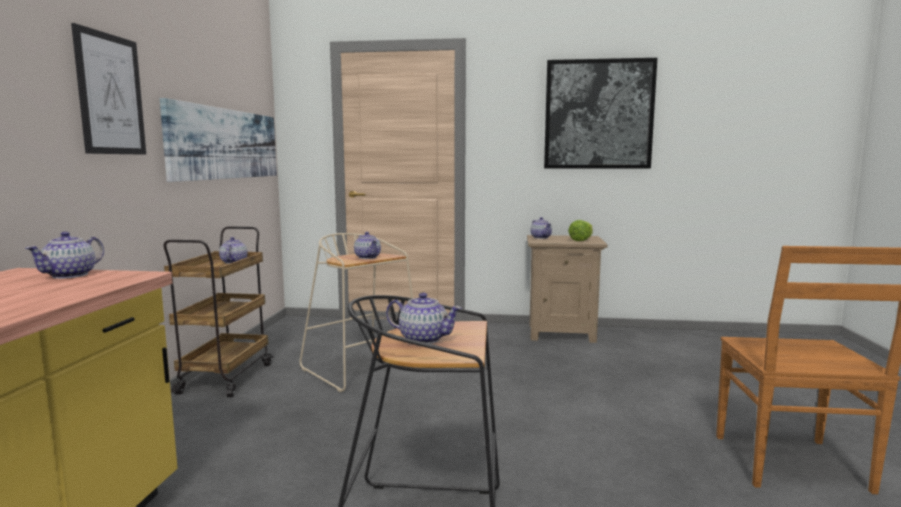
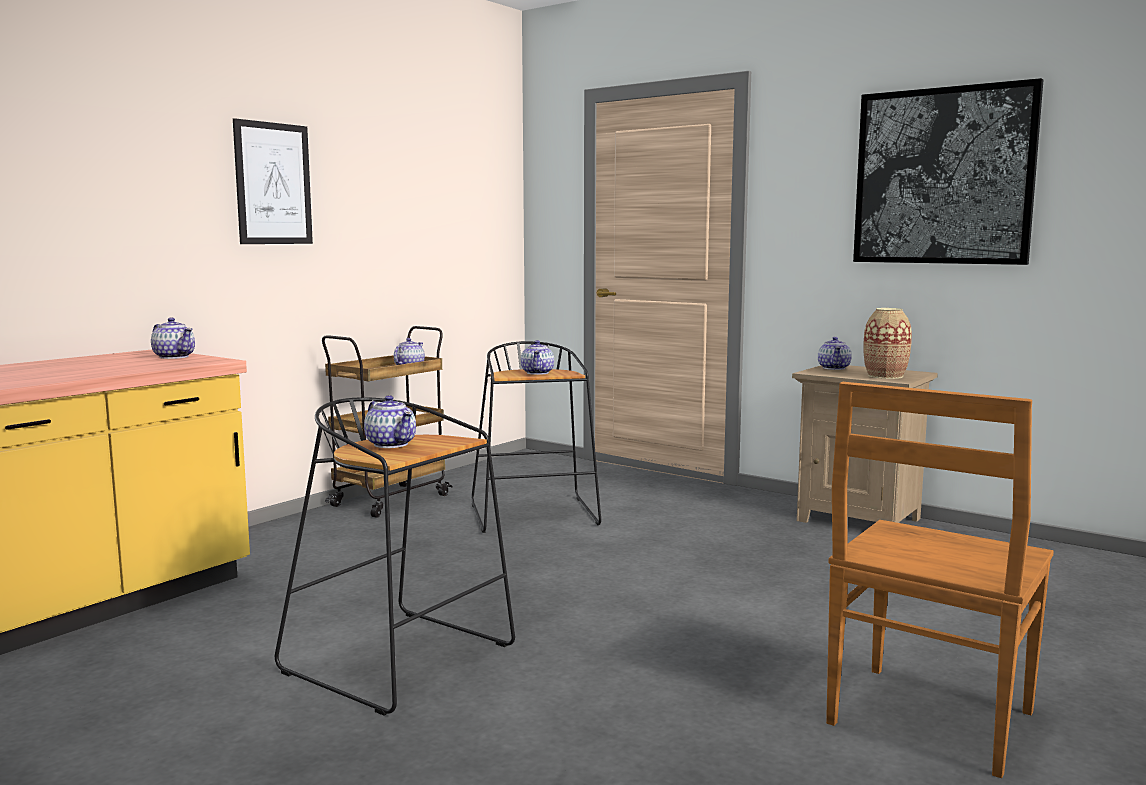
camera: 30 degrees right, 0 degrees up
(71, 275) = (174, 357): teapot -> teapot turned 105 degrees counterclockwise
(227, 144) = (433, 228): picture -> none
(362, 369) = (535, 515): beige stool -> black stool
(581, 240) = (885, 376): lettuce -> vase

